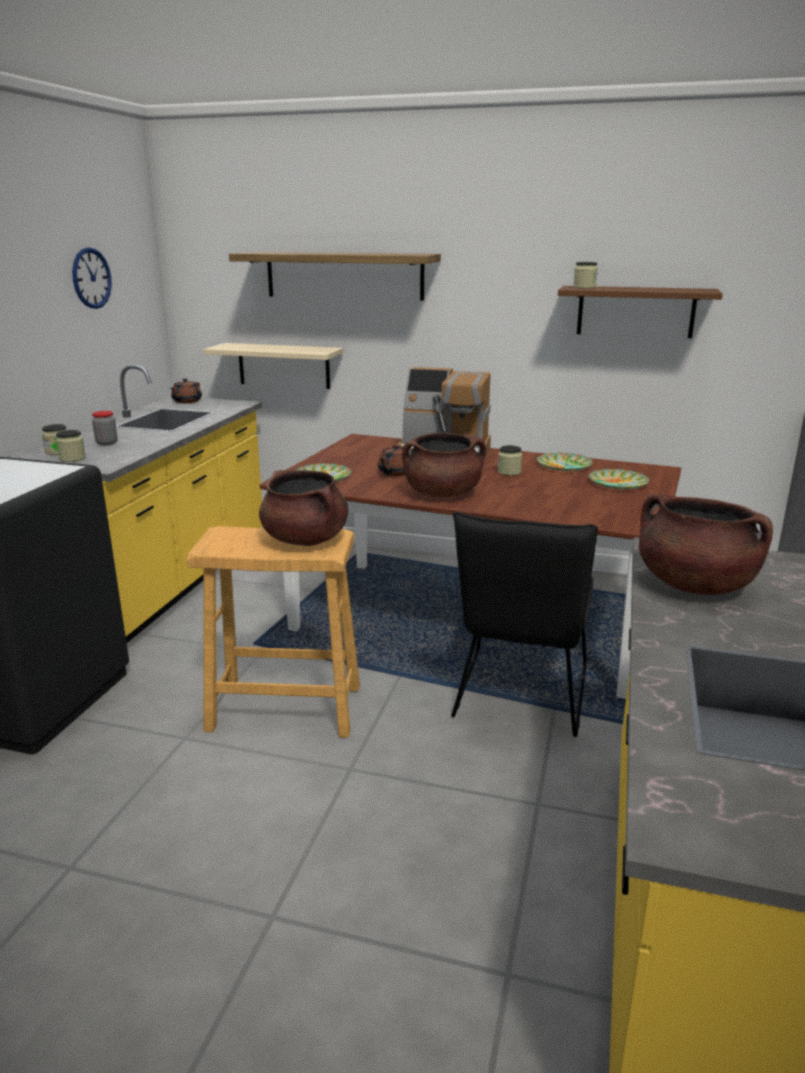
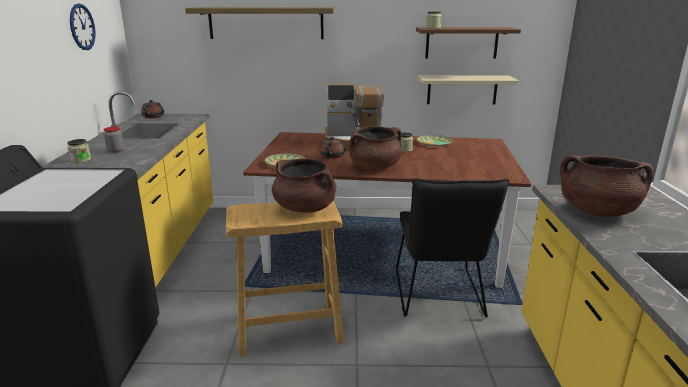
camera: 15 degrees left, 0 degrees up
(72, 458) = (97, 164): jar -> none
(284, 365) = (223, 87): beige shelf -> beige shelf (462, 89)
(618, 483) = (476, 151): plate -> none

